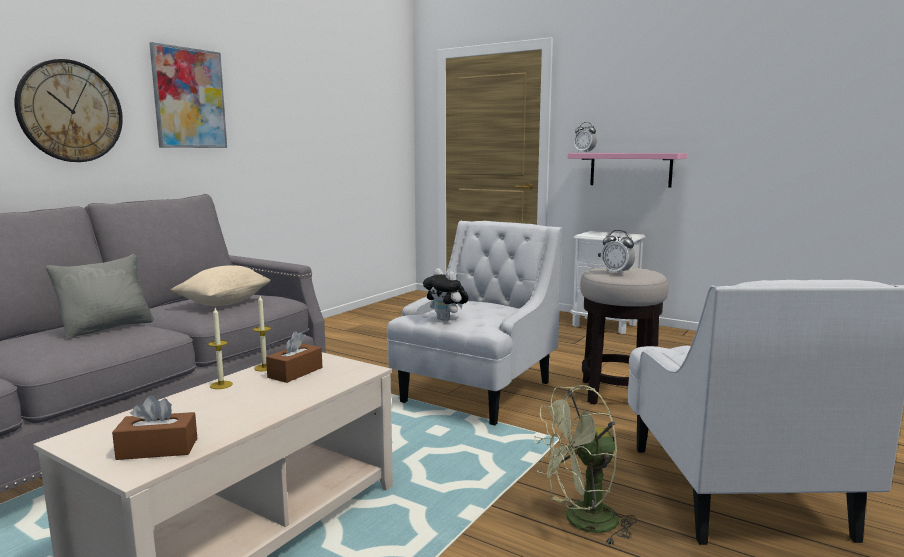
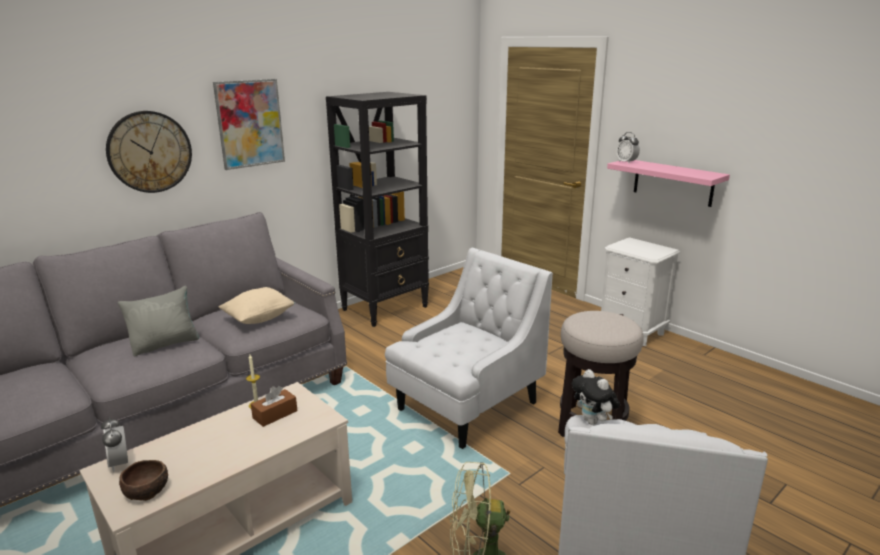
camera: 15 degrees right, 10 degrees up
(157, 449) = (148, 490): brown tissue box -> brown bowl
(221, 385) = (217, 422): candle -> none
(337, 327) = (386, 308): none -> black bookcase
(446, 320) = (431, 353): plush toy -> plush toy (593, 421)
(616, 273) = (591, 326): alarm clock -> alarm clock (119, 463)

